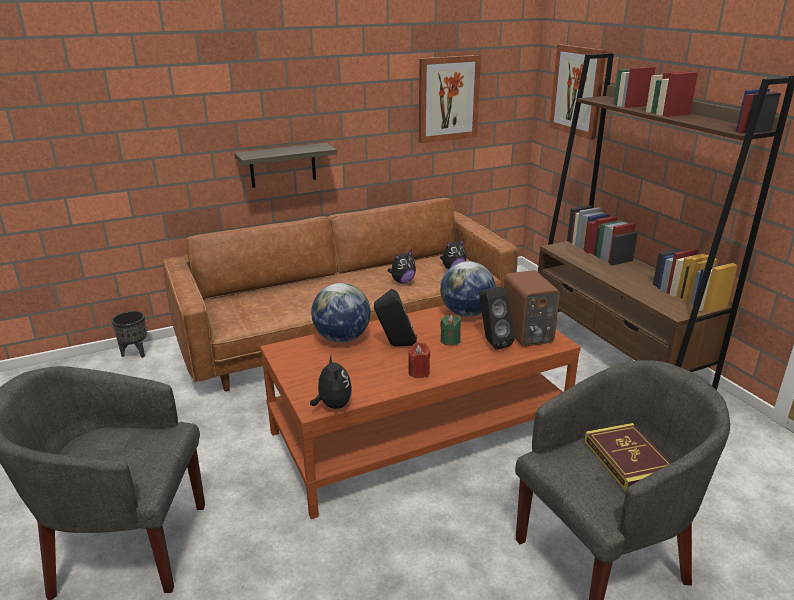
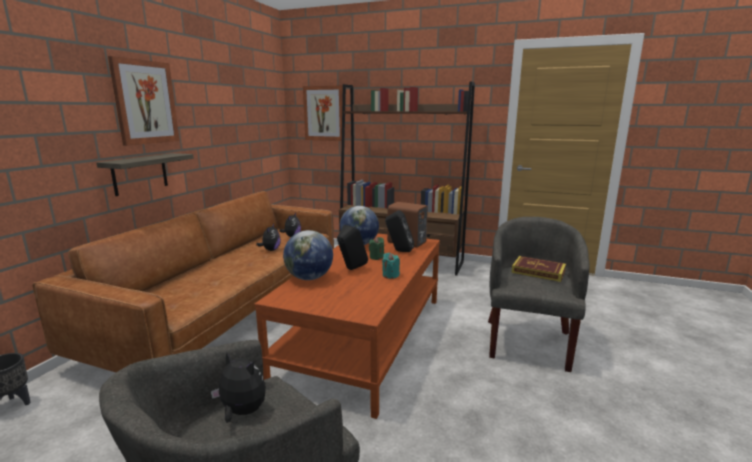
camera: 45 degrees left, 10 degrees down
(333, 405) = (376, 309): plush toy -> plush toy (242, 412)
(419, 372) = (390, 275): red candle -> turquoise candle
(448, 99) = (244, 121): picture -> picture (145, 102)

